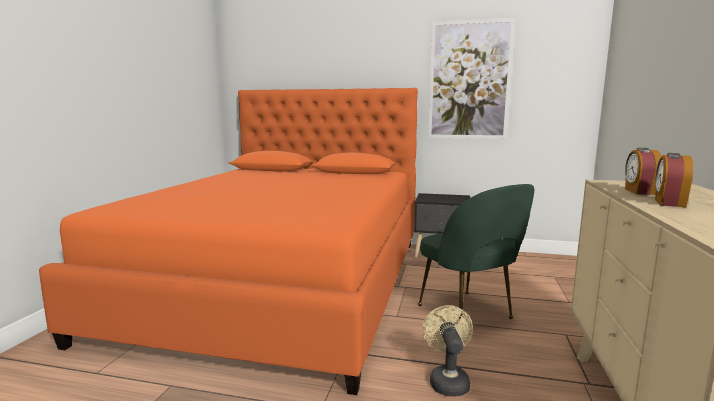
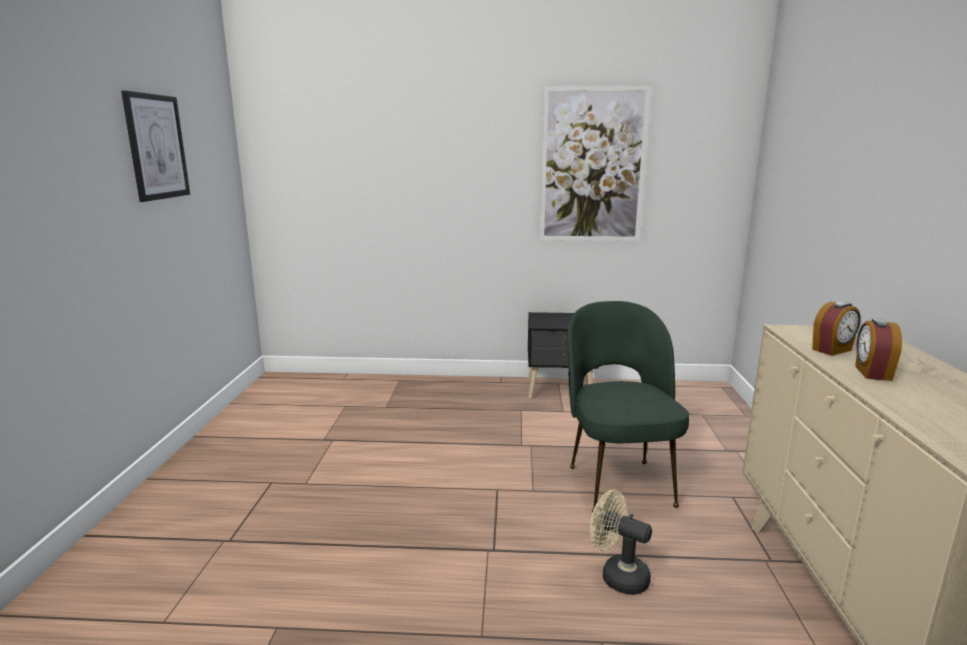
camera: 10 degrees left, 5 degrees up
(154, 60) = (156, 147): none -> picture
(283, 283) = (370, 453): orange bed -> none
(447, 380) = (617, 575): beige fan -> beige fan turned 45 degrees counterclockwise
(469, 315) = (618, 481): green chair -> green chair turned 150 degrees counterclockwise
(639, 192) = (832, 350): alarm clock -> alarm clock turned 120 degrees counterclockwise

